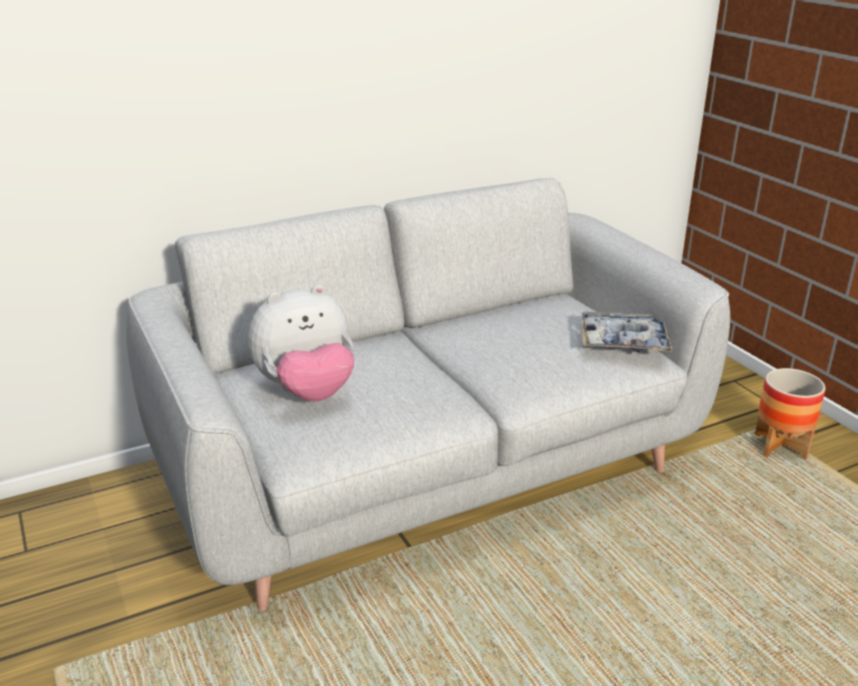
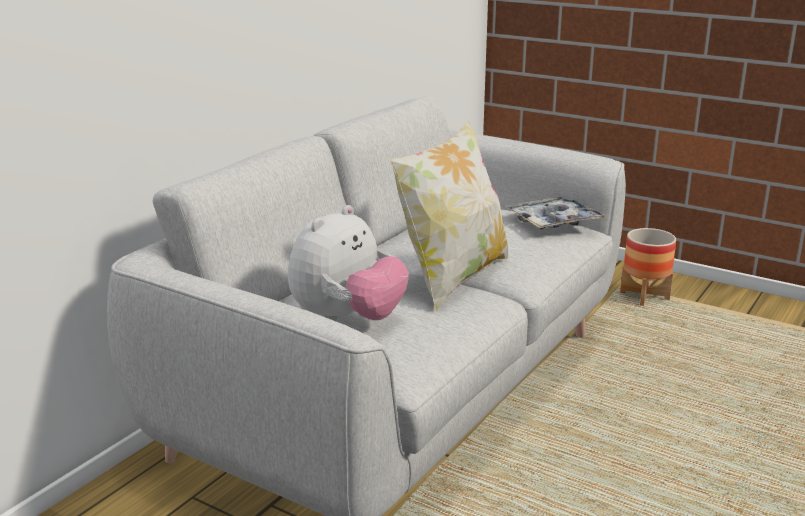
camera: 30 degrees left, 5 degrees down
(449, 376) = (452, 278): none -> pillow

